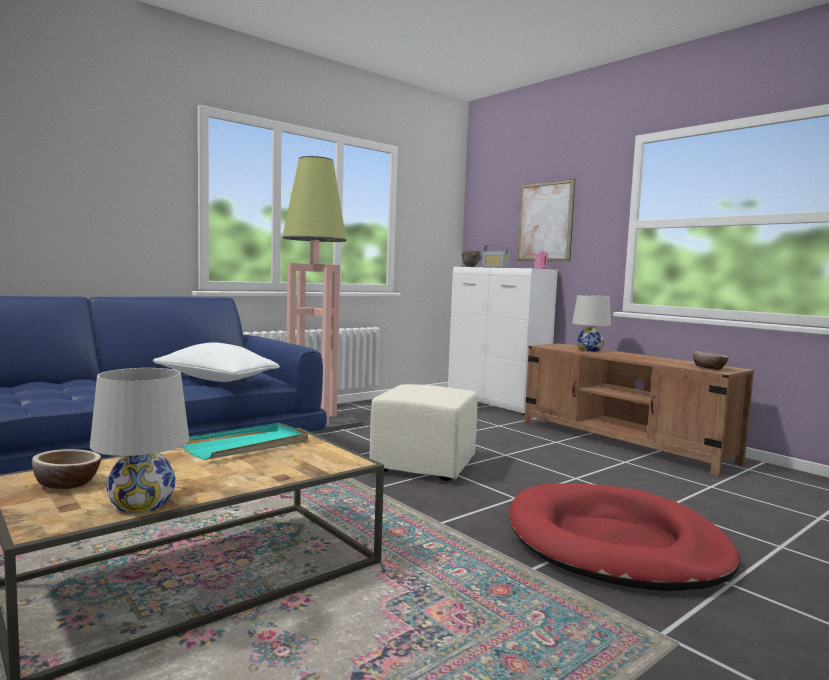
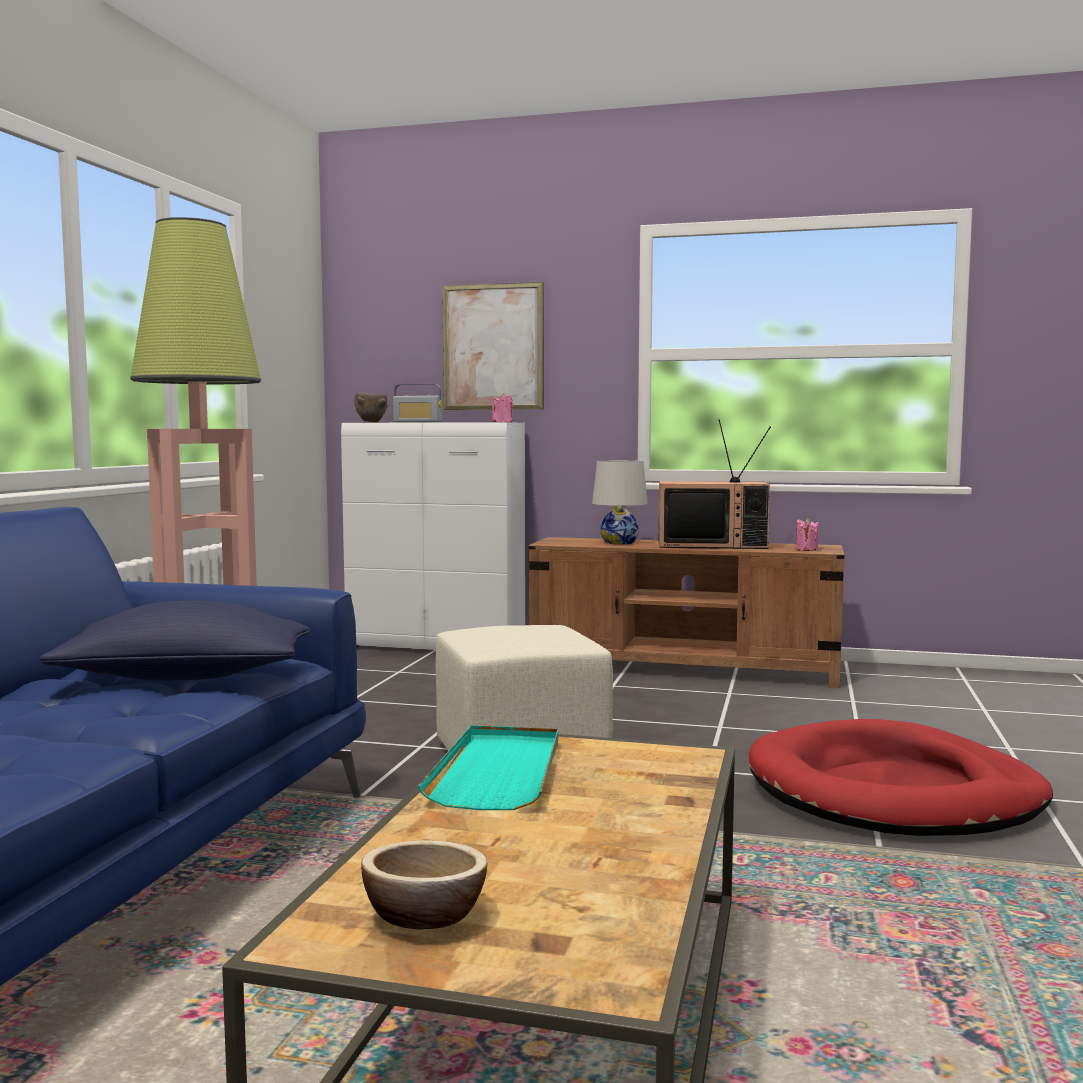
camera: 35 degrees left, 0 degrees up
(141, 504) = (634, 896): white table lamp -> none
(216, 380) = (185, 678): white pillow -> blue pillow
(648, 358) = (713, 545): none -> television
(709, 368) = (806, 549): bowl -> pink candle

